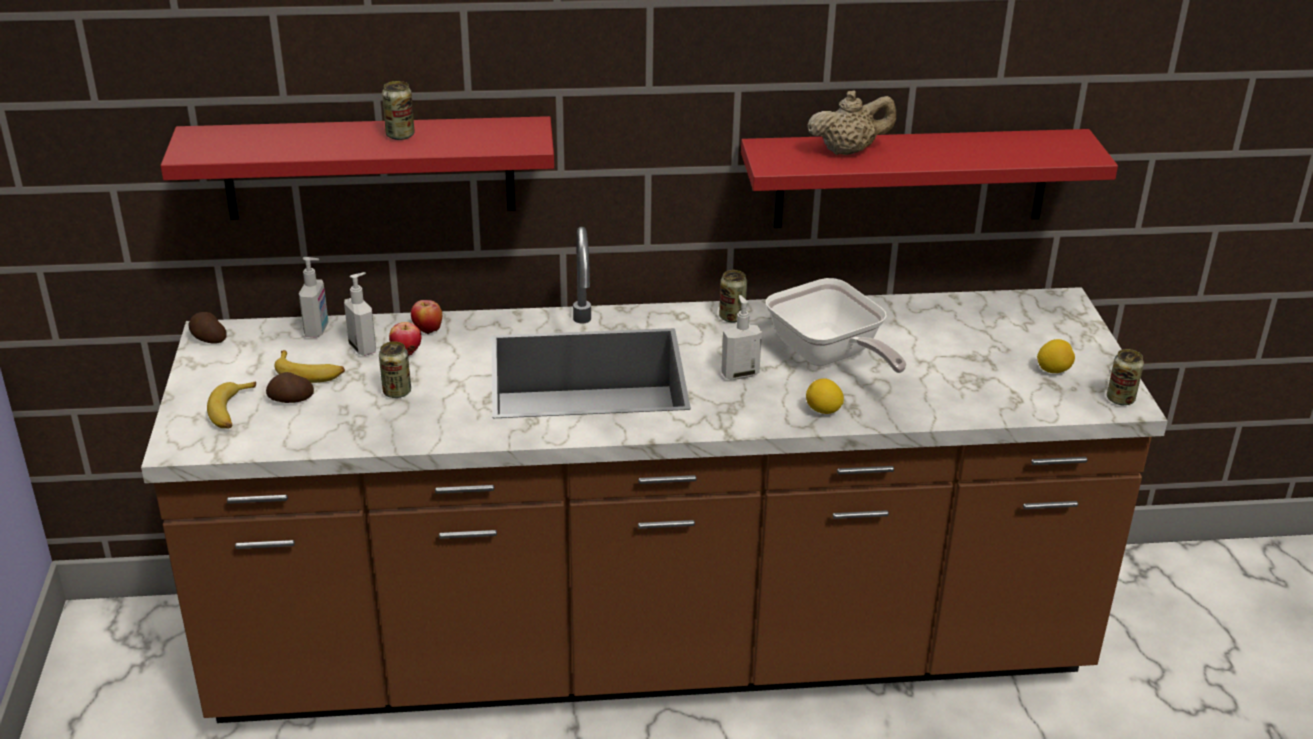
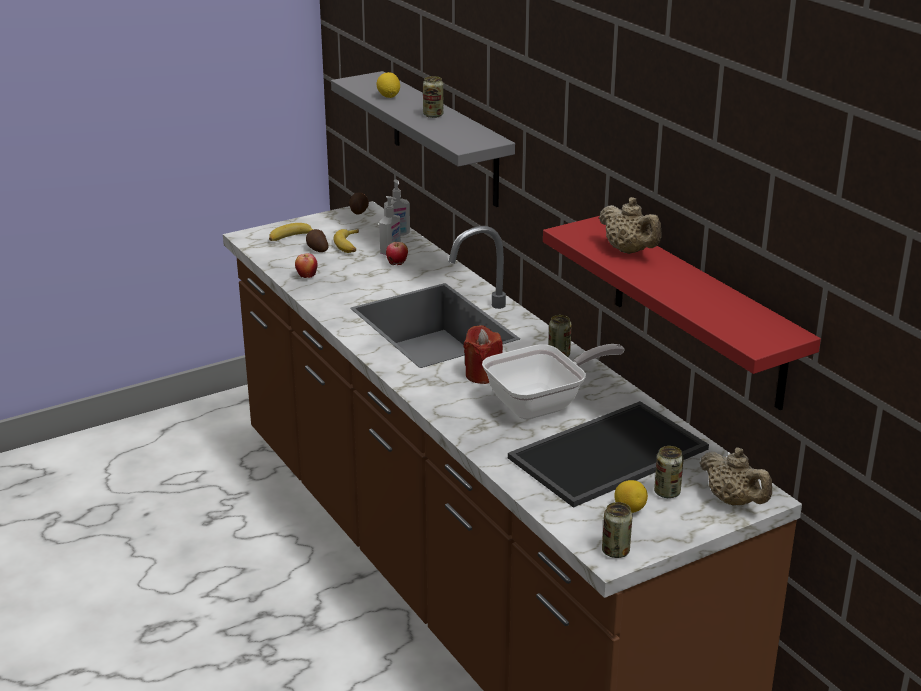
camera: 65 degrees right, 5 degrees down
(369, 168) = (444, 139): red shelf -> grey shelf
(397, 392) = (352, 273): can -> can (667, 492)
(427, 330) = (430, 263): apple -> apple (306, 276)
(739, 374) = (483, 375): soap dispenser -> red candle
(823, 411) = (463, 417): lemon -> lemon (388, 96)
(829, 357) = (543, 404): frying pan -> frying pan turned 150 degrees counterclockwise
(952, 351) = (609, 455): none -> tray
(1064, 316) = (733, 501): none -> beige teapot

